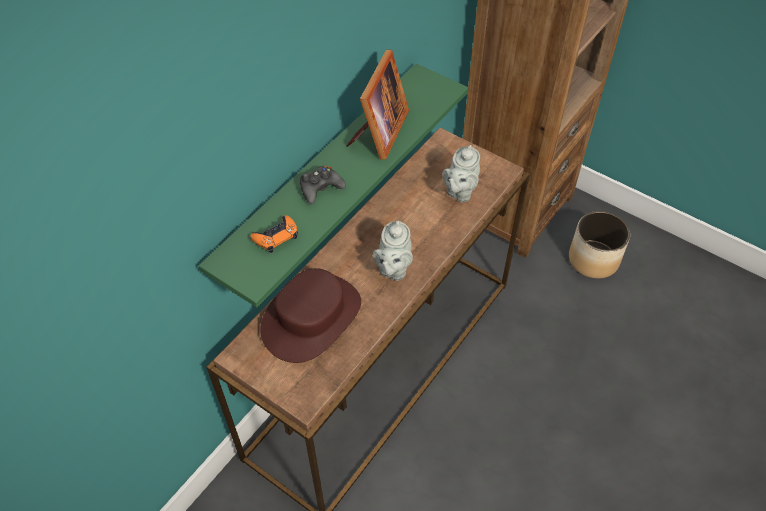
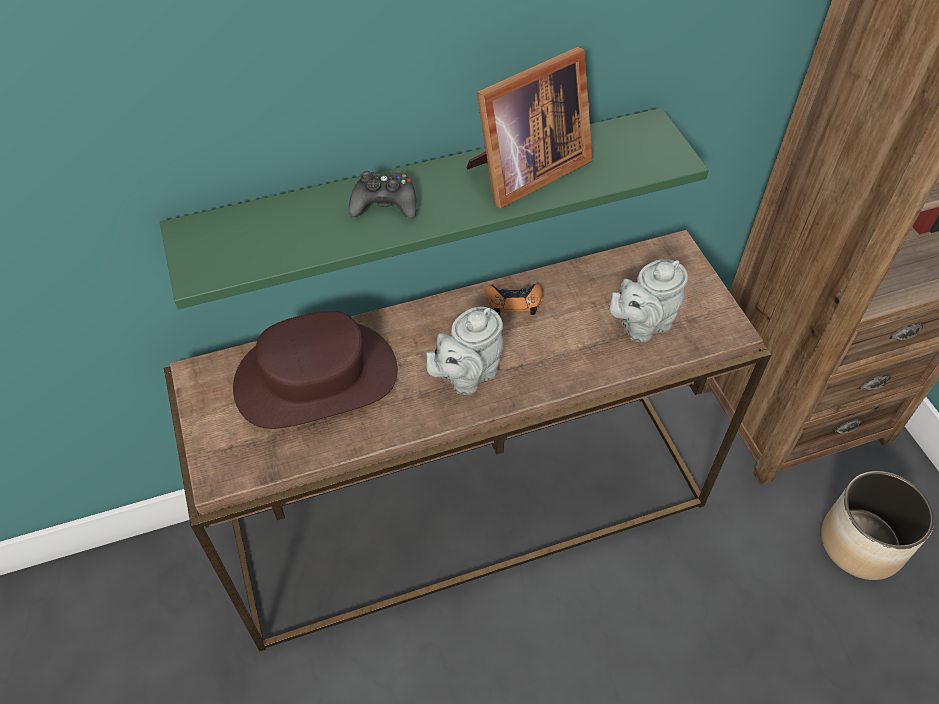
camera: 35 degrees right, 0 degrees up
(276, 237) = (275, 235): orange game controller -> orange game controller (513, 302)

